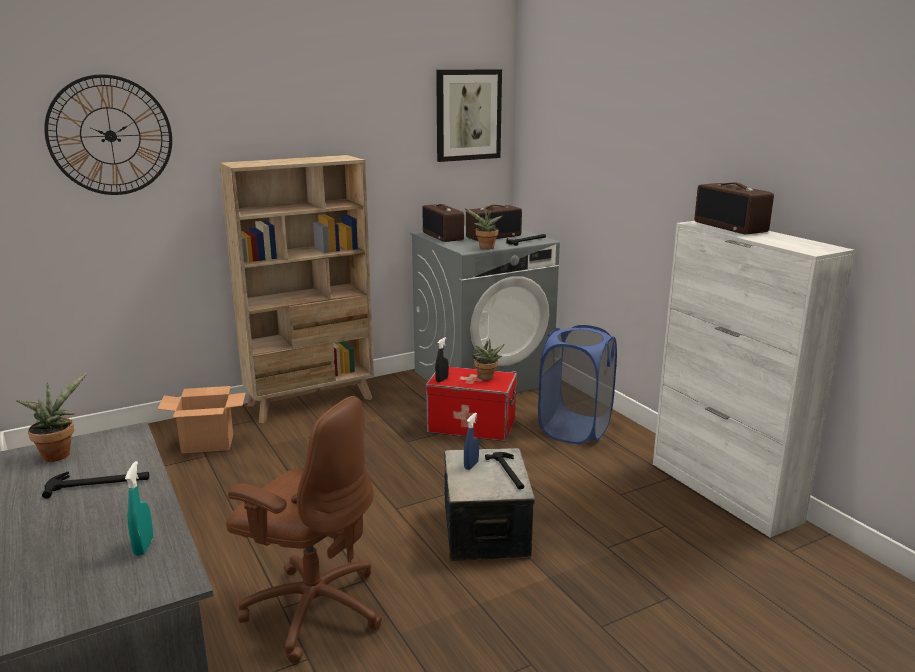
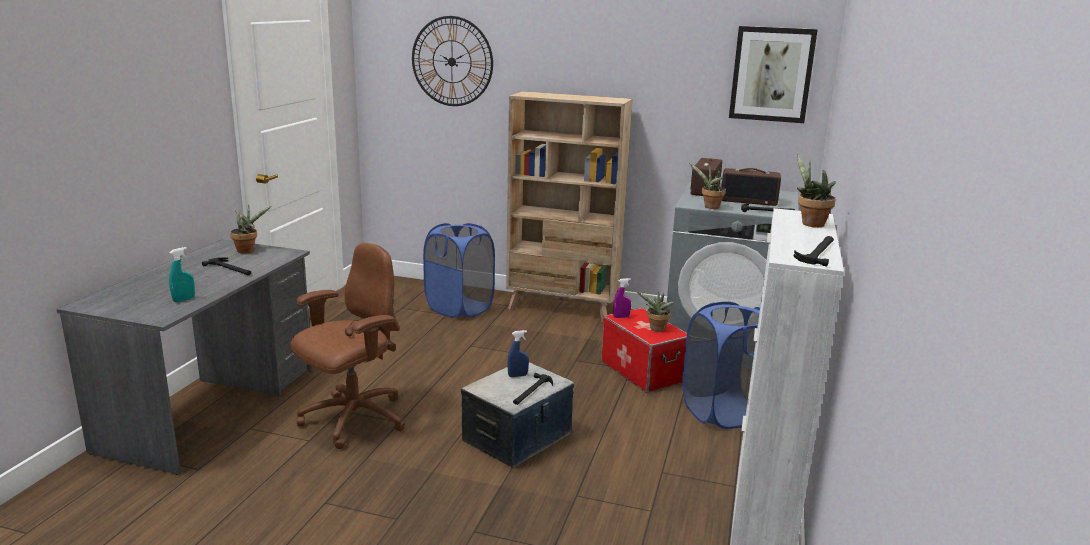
camera: 45 degrees right, 0 degrees up
(208, 443) = (459, 308): cardboard box -> blue laundry basket
(313, 608) = (352, 420): brown office chair -> brown office chair turned 120 degrees counterclockwise
(442, 379) = (621, 317): black spray bottle -> purple spray bottle
(731, 227) = (809, 223): radio -> potted plant
(806, 242) = (818, 252): none -> hammer

